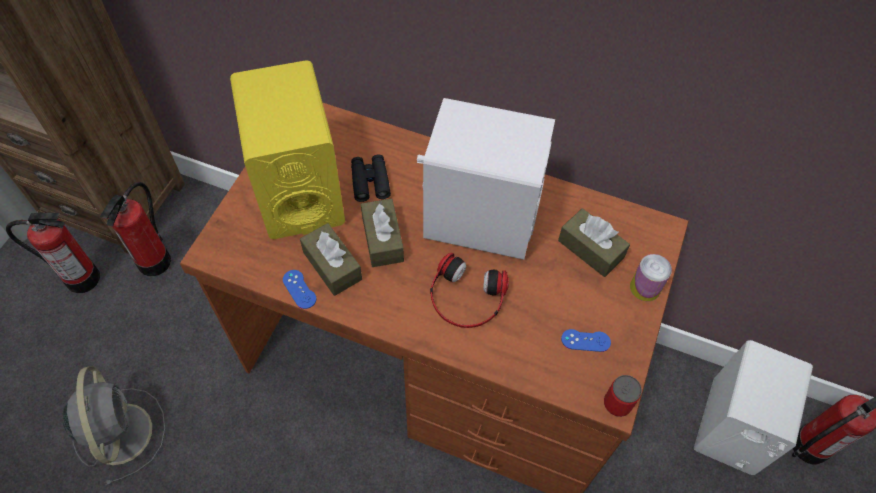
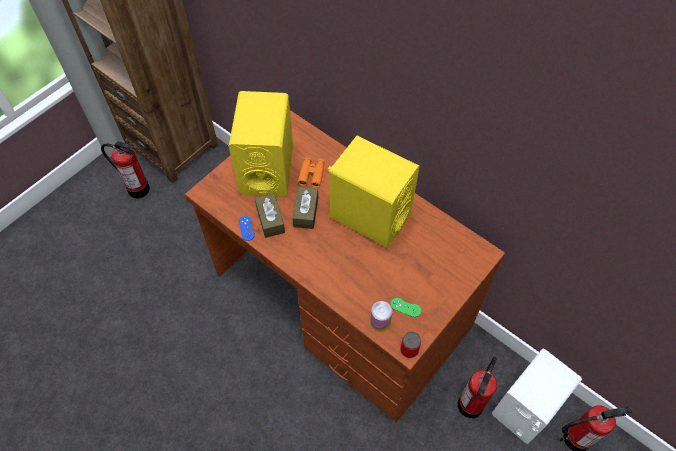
camera: 20 degrees right, 0 degrees up
(120, 431) = (132, 289): grey fan -> none
(155, 261) = (184, 190): fire extinguisher -> fire extinguisher (470, 405)
(370, 181) = (311, 174): black binoculars -> orange binoculars
(466, 297) = (343, 260): headphones -> none
(480, 220) = (370, 216): white speaker -> yellow speaker
(585, 340) = (405, 307): blue game controller -> green game controller
(590, 249) = (432, 253): brown tissue box -> none
(645, 287) = (457, 286): can -> can (380, 322)

